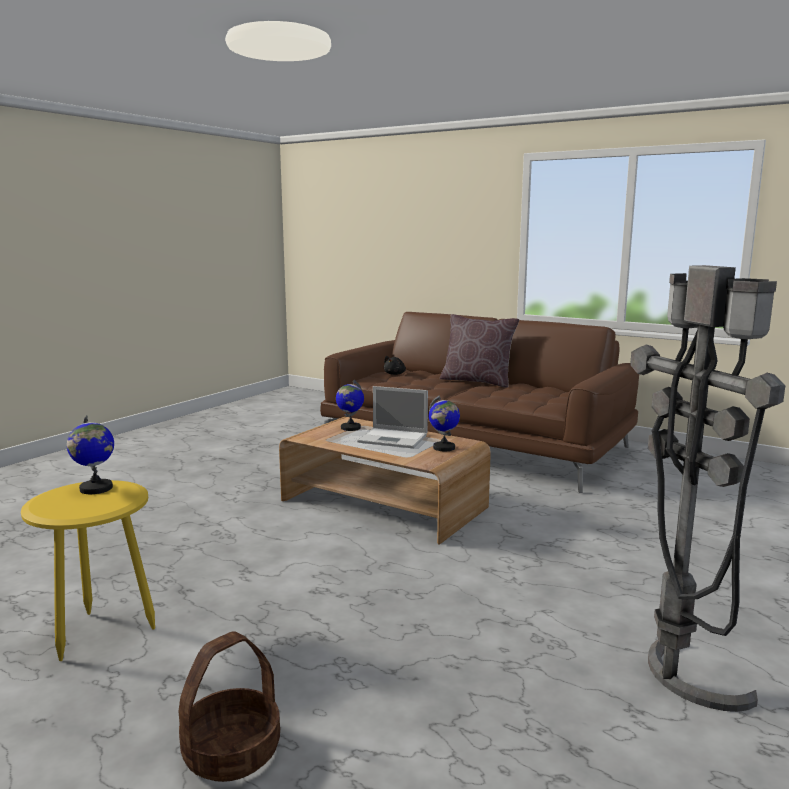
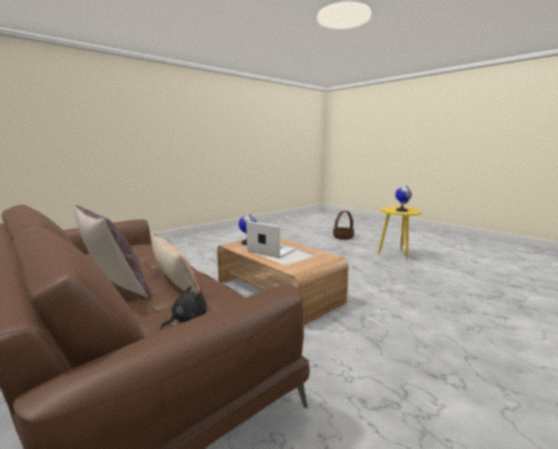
camera: 165 degrees left, 0 degrees up
(350, 428) = (295, 262): globe -> none
(440, 386) = (174, 282): none -> pillow
(675, 681) = (237, 236): grey floor lamp -> none

